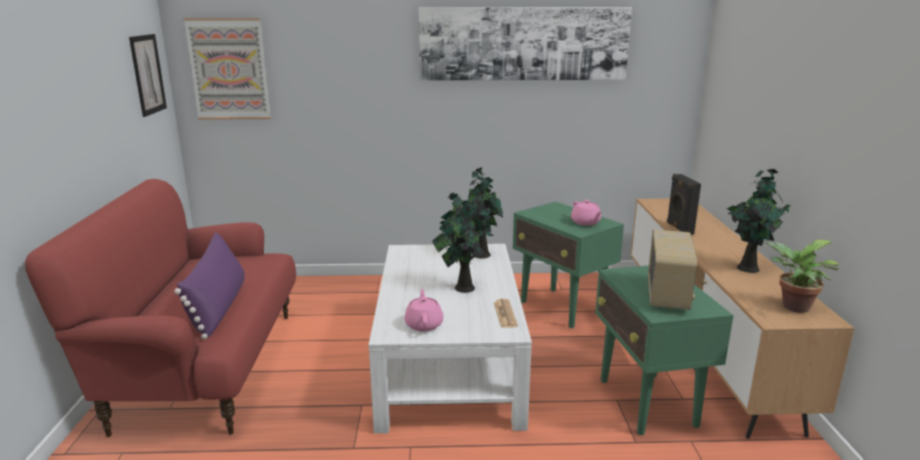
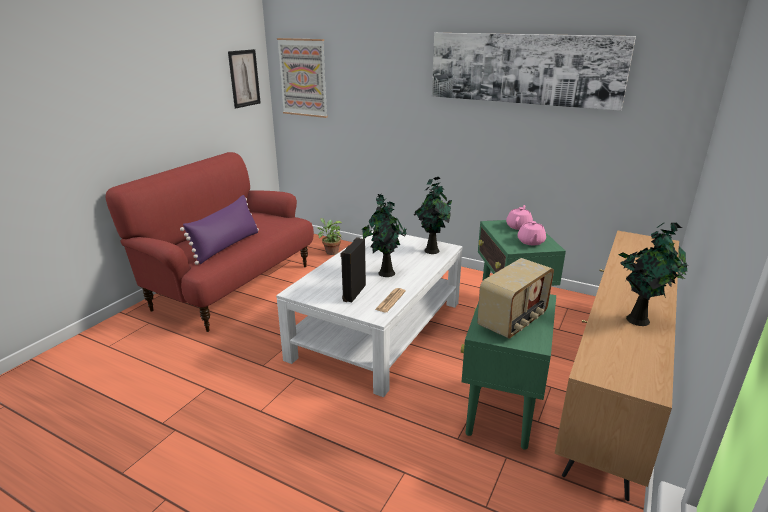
camera: 30 degrees right, 5 degrees up
(424, 324) = (326, 292): pink teapot -> pink teapot (519, 226)
(679, 228) = (619, 266): black speaker -> black speaker (353, 293)
(792, 307) = (630, 367): potted plant -> potted plant (330, 252)

